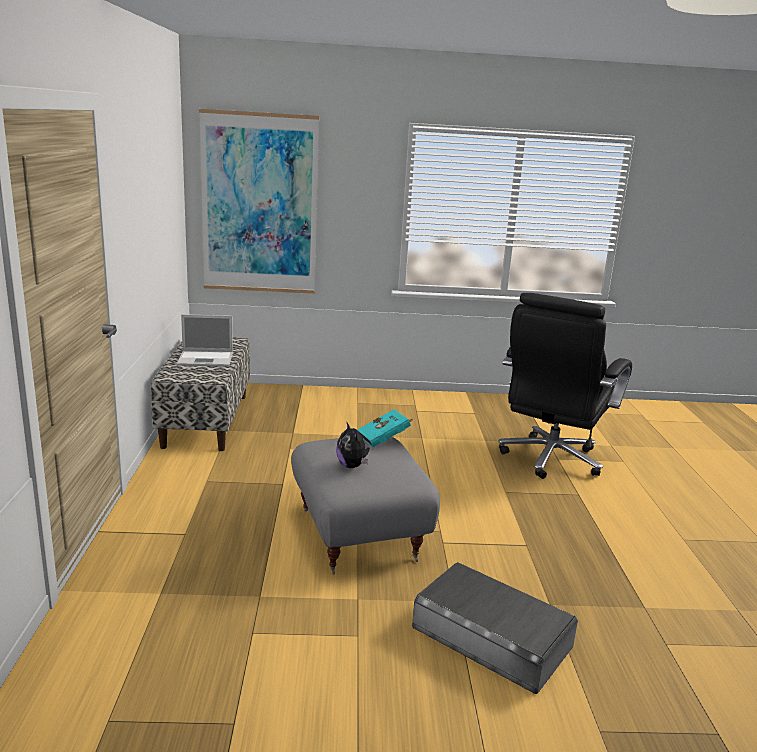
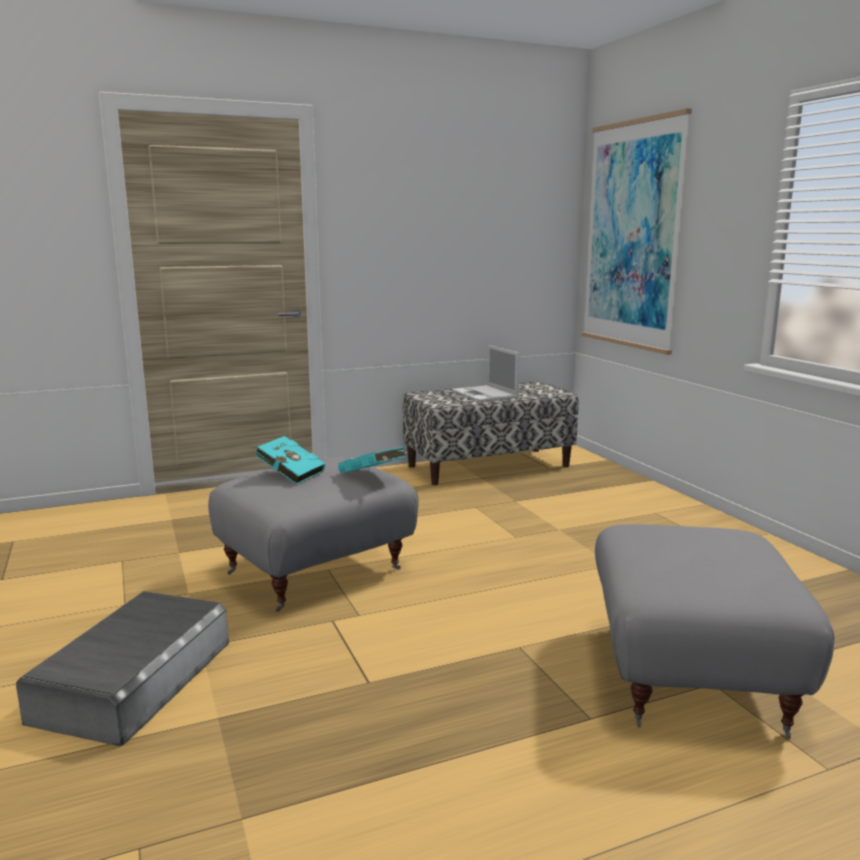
camera: 70 degrees right, 5 degrees down
(352, 466) = (289, 474): plush toy -> turquoise book
(549, 461) = (687, 675): black office chair -> grey ottoman

